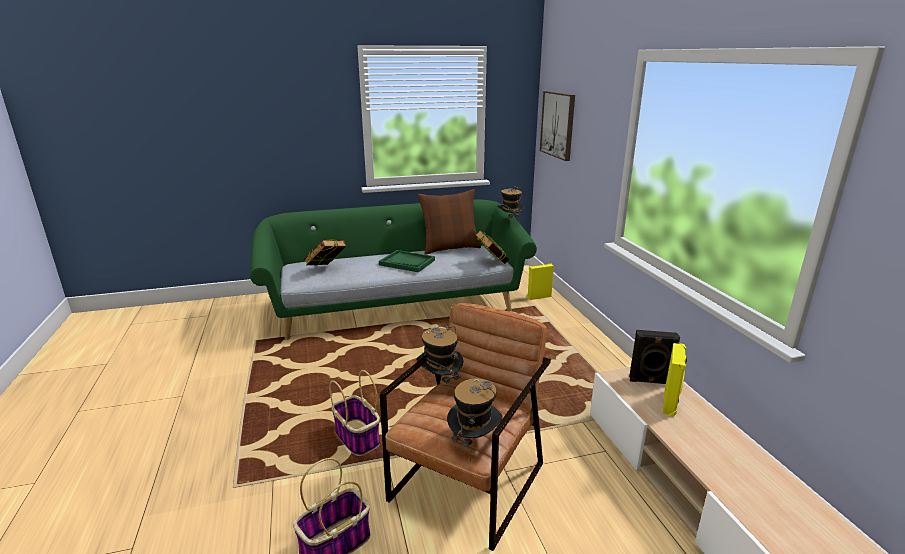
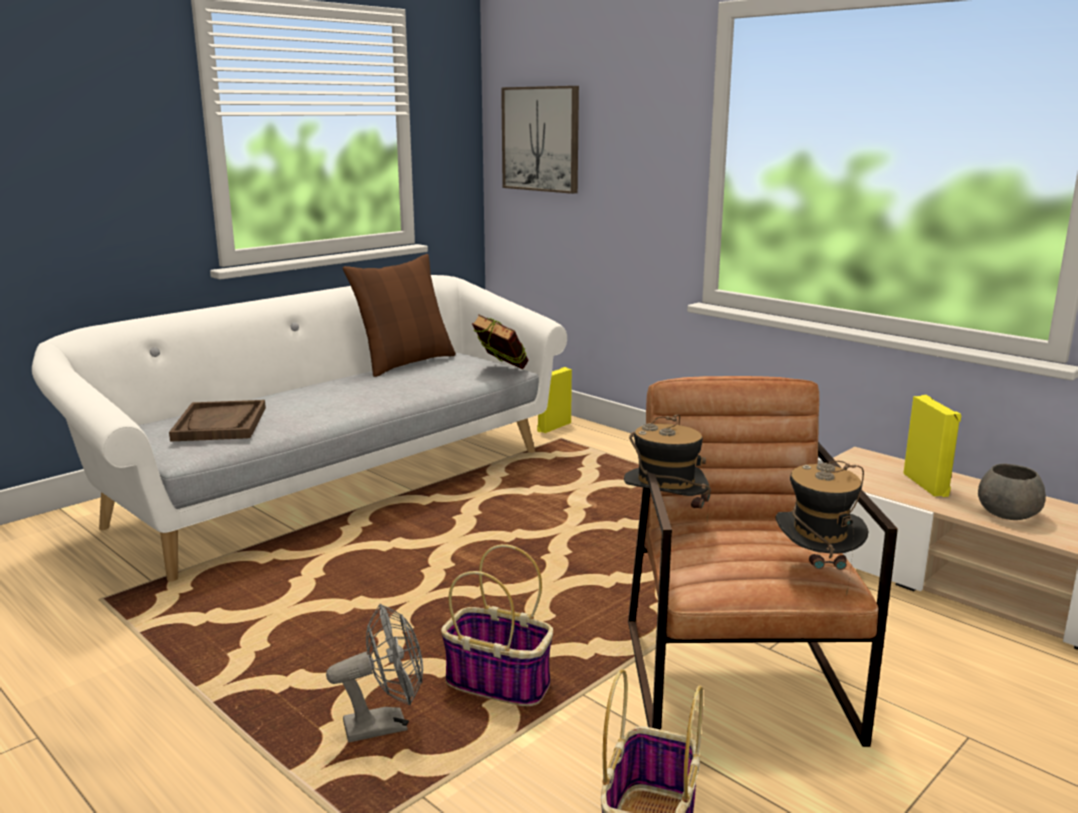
camera: 30 degrees left, 5 degrees down
(293, 440) = (386, 725): none -> grey fan
(326, 269) = (220, 424): book -> brown tray
(396, 306) = (334, 484): green sofa -> white sofa
(407, 262) = (363, 391): green tray -> none
(509, 222) = (500, 304): hat -> none
(649, 381) = (874, 468): black speaker -> none
(698, 442) = (1007, 514): none -> grey bowl

